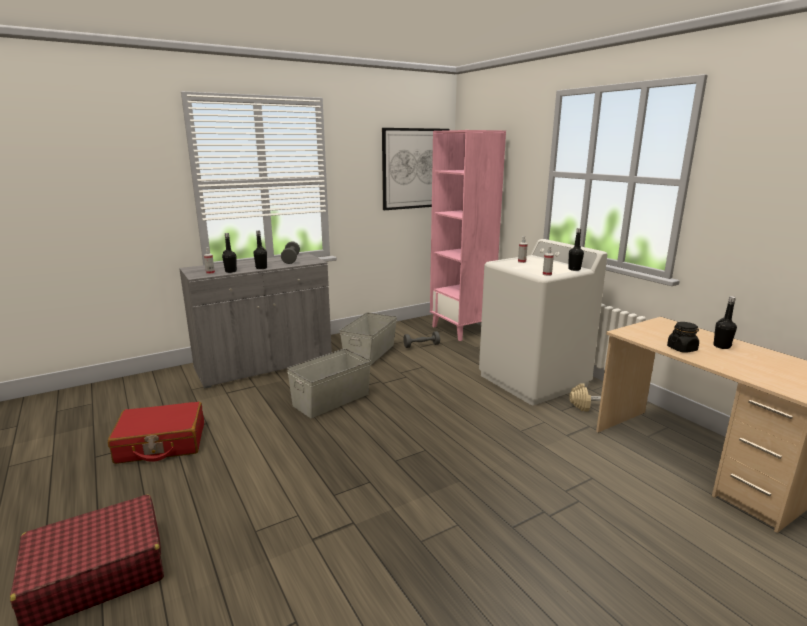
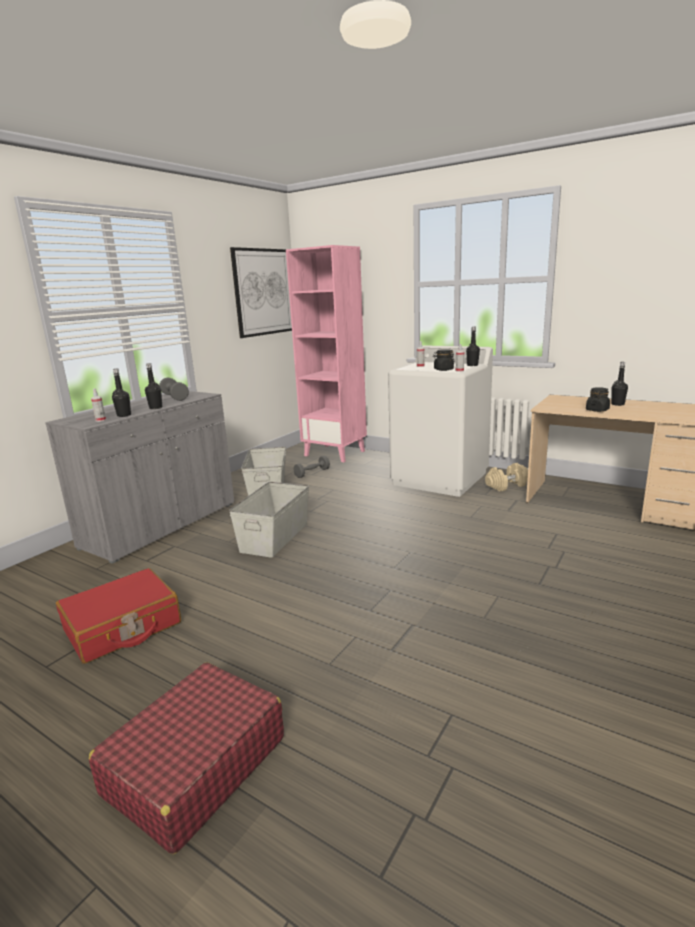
camera: 25 degrees left, 0 degrees up
(534, 270) = (443, 369): none -> black jar

